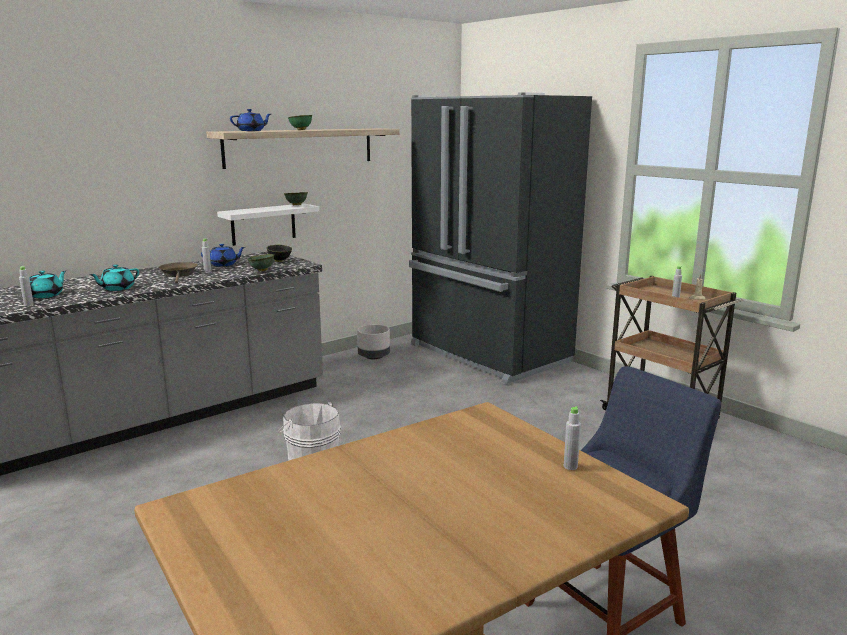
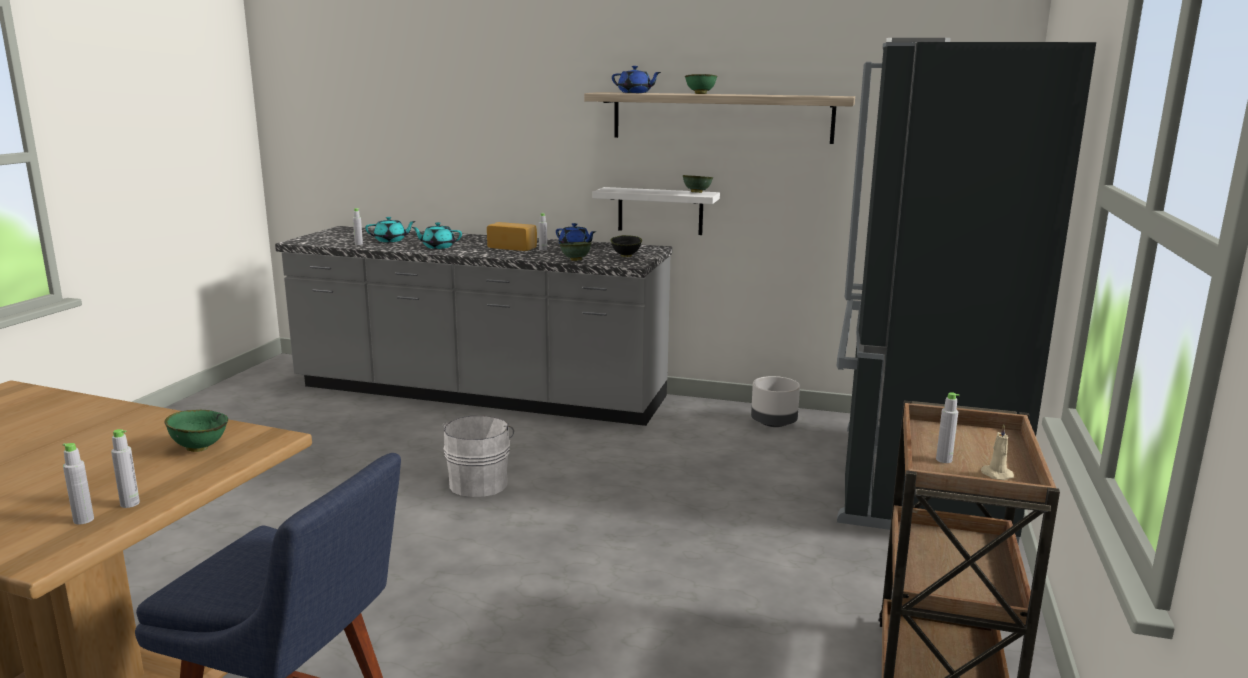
camera: 55 degrees right, 0 degrees up
(179, 274) = (513, 247): brown frying pan -> bread
(477, 436) = (199, 448): none -> green bowl
(588, 484) = (83, 520): none -> grey bottle

